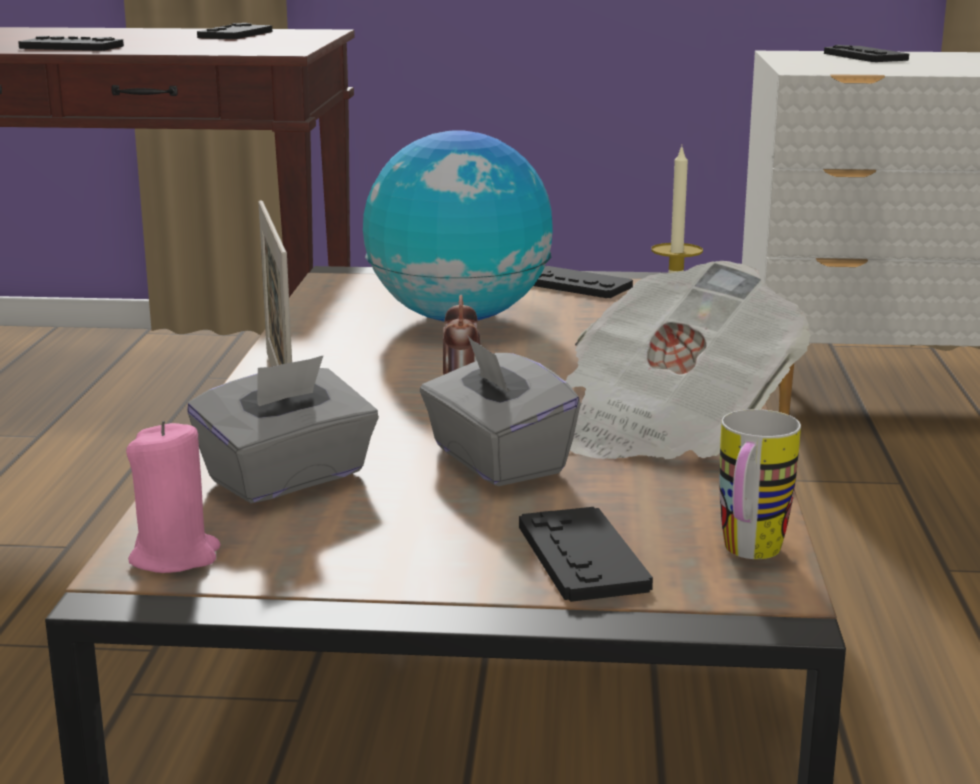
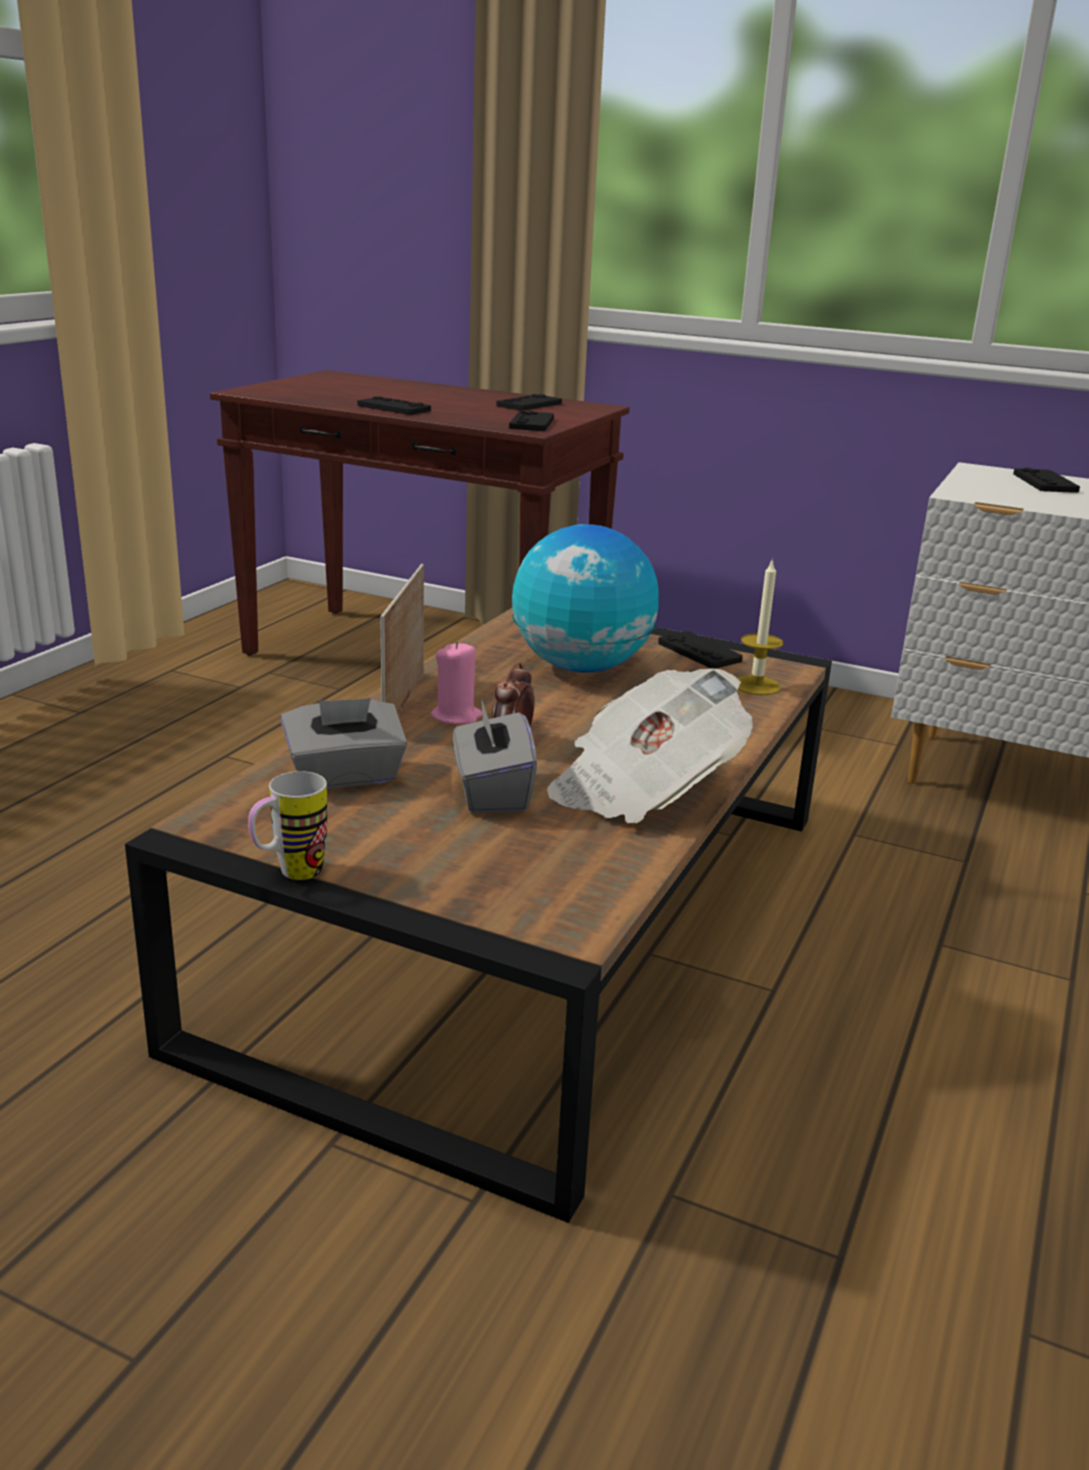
camera: 20 degrees right, 5 degrees up
(175, 557) = (228, 819): pink candle -> pink candle (456, 716)
(582, 557) = (475, 879): black game controller -> black game controller (531, 423)
(747, 555) = (588, 905): mug -> mug (289, 874)

